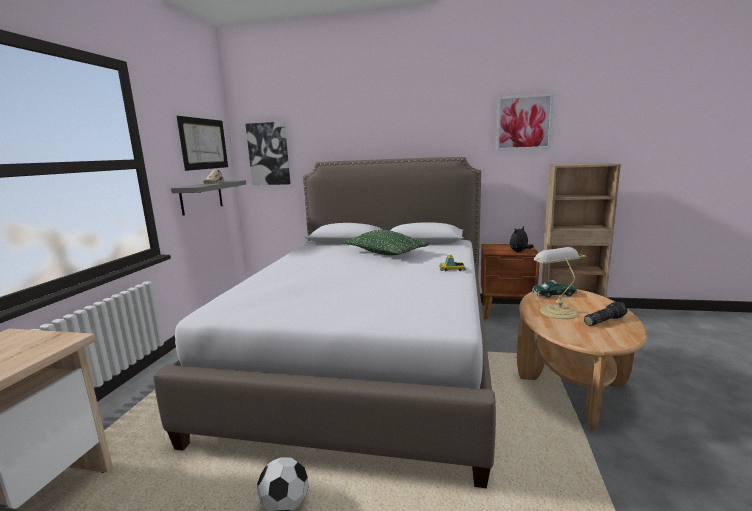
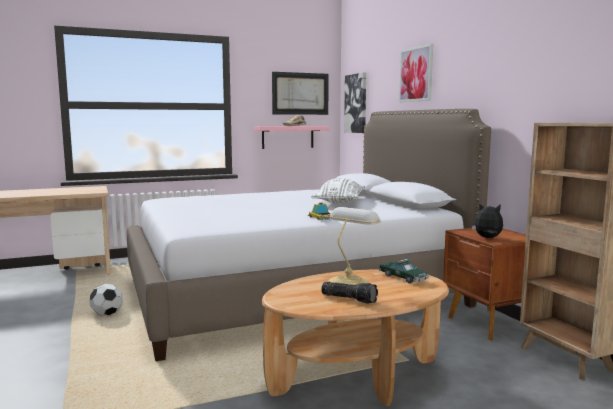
camera: 55 degrees right, 5 degrees down
(201, 197) = (288, 137): grey shelf -> pink shelf
(385, 253) = (339, 202): green pillow -> white pillow
(523, 123) = (546, 62): picture -> picture (416, 74)

